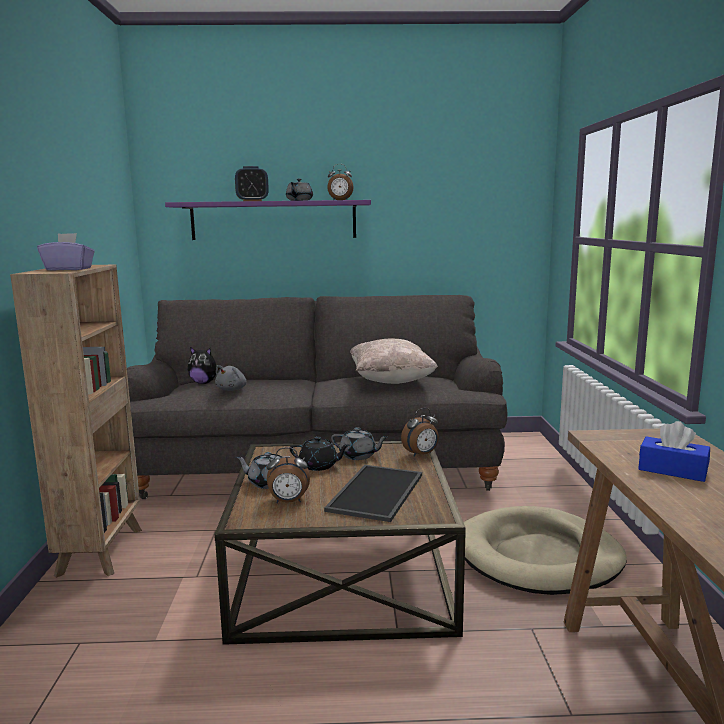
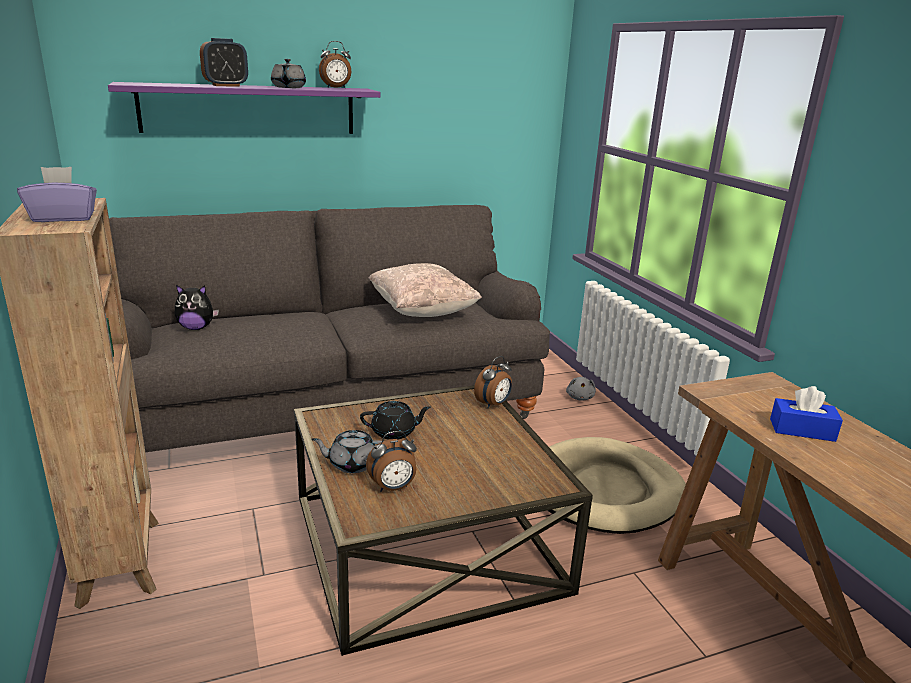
camera: 20 degrees left, 10 degrees up
(232, 389) = (244, 337): grey plush toy -> grey plush toy (580, 397)
(358, 456) = (428, 413): grey teapot -> none
(377, 493) = (481, 462): tray -> none

